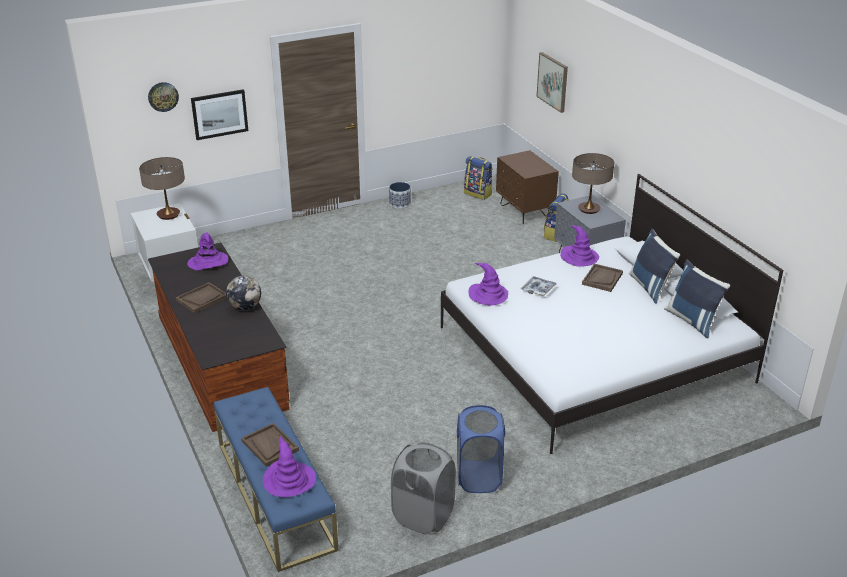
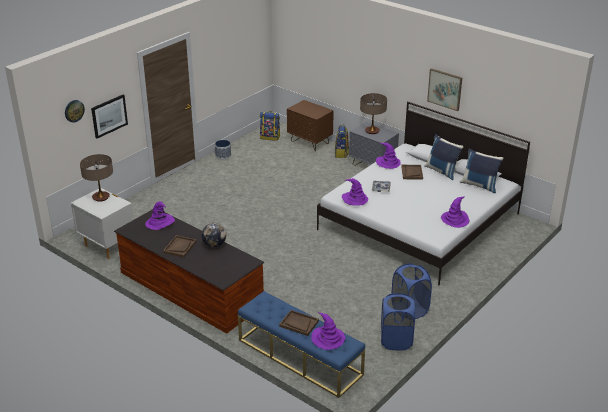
camera: 25 degrees left, 0 degrees up
(423, 516) = (396, 341): grey laundry basket -> blue laundry basket
(553, 82) = (320, 50): picture -> picture (445, 89)
(612, 361) = (455, 219): none -> purple hat

